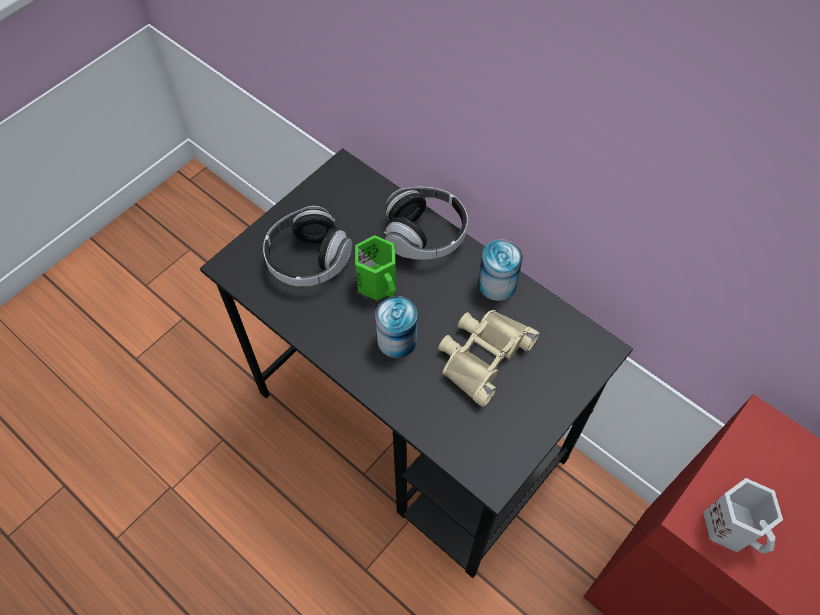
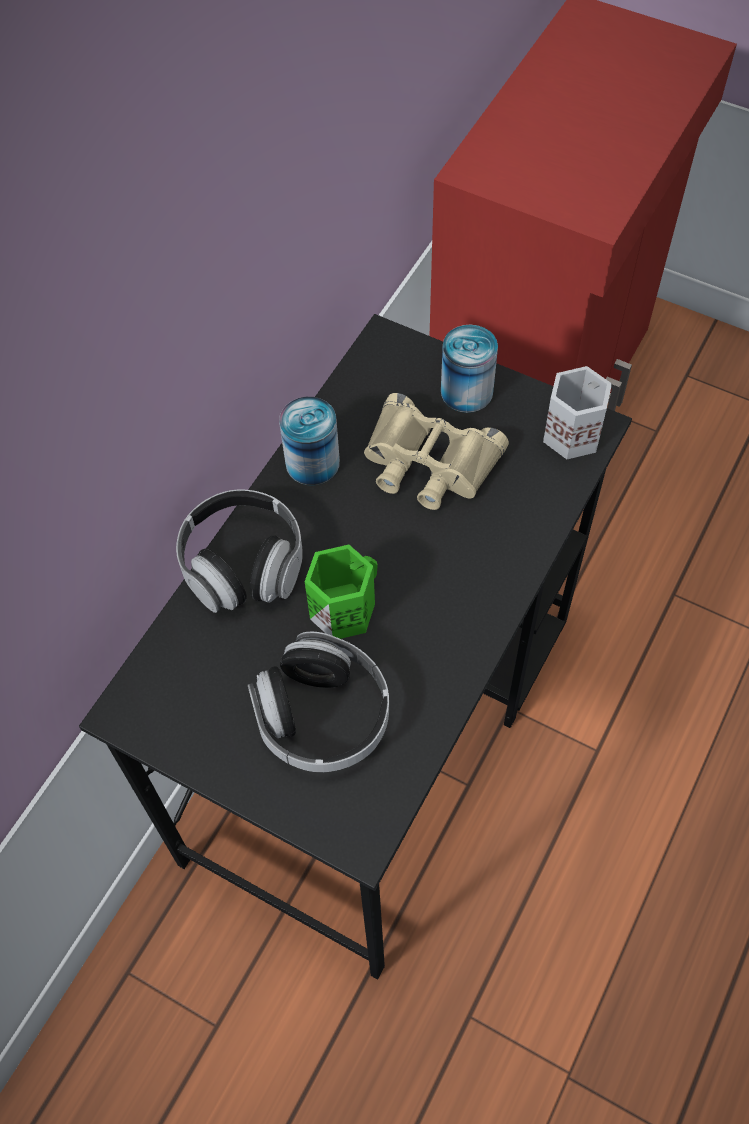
camera: 100 degrees left, 0 degrees up
(397, 340) = (433, 565): can -> can (466, 391)
(733, 525) = (592, 191): white mug -> white mug (572, 432)

